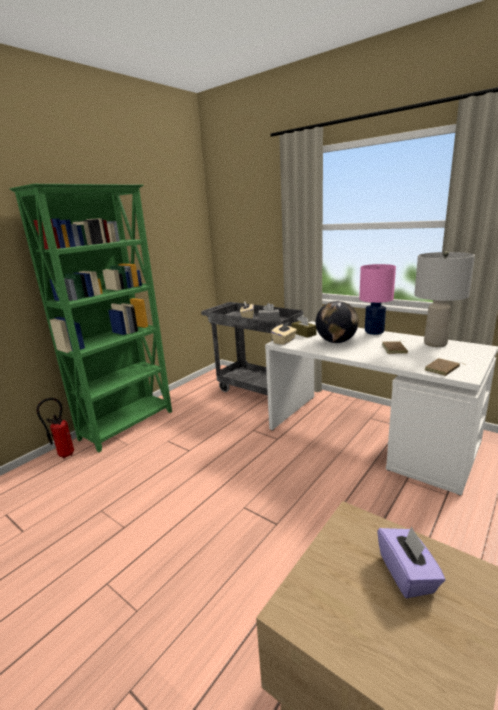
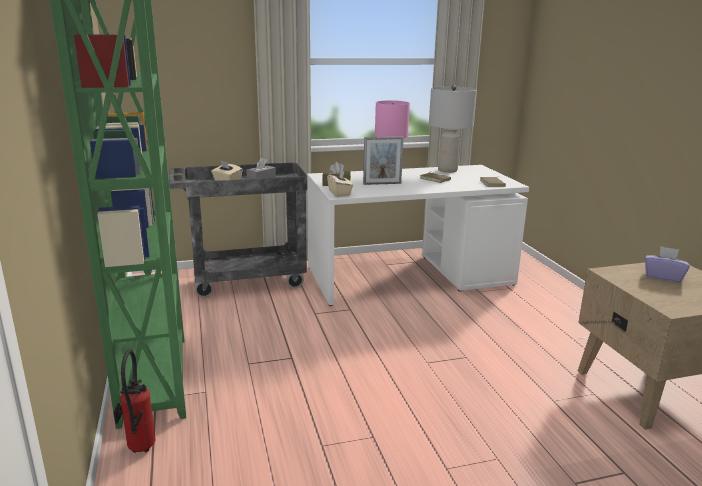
camera: 55 degrees left, 0 degrees up
(336, 341) = (382, 184): globe -> picture frame

